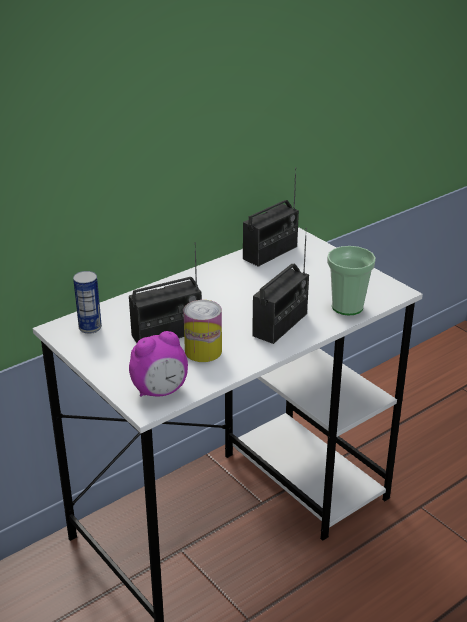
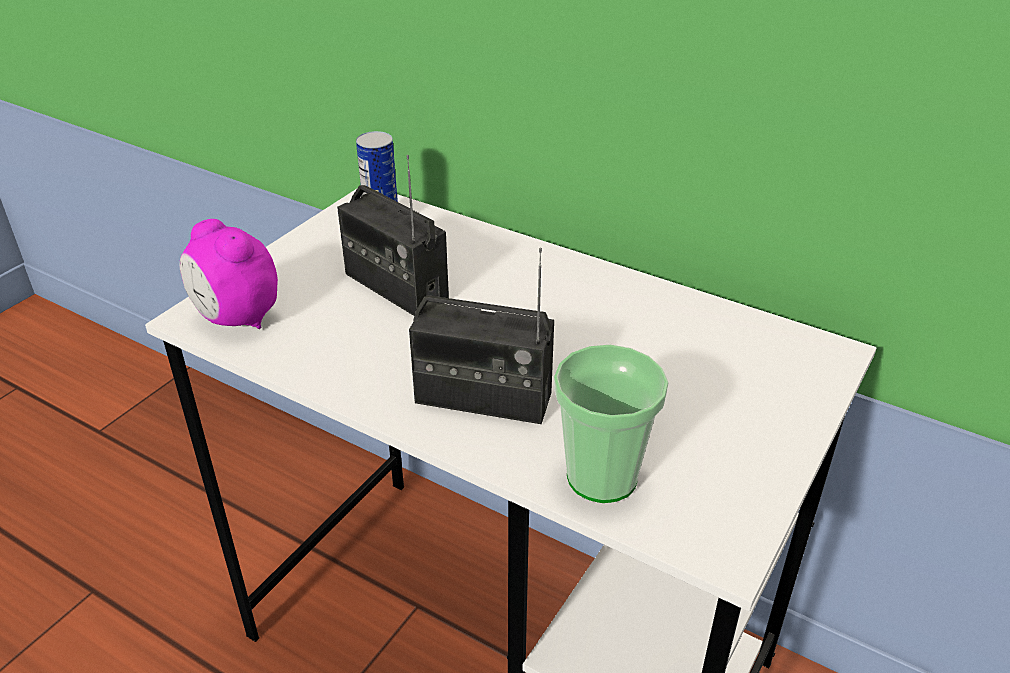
camera: 70 degrees right, 5 degrees up
(203, 351) = (360, 332): can -> none
(270, 253) = (735, 332): radio -> none

